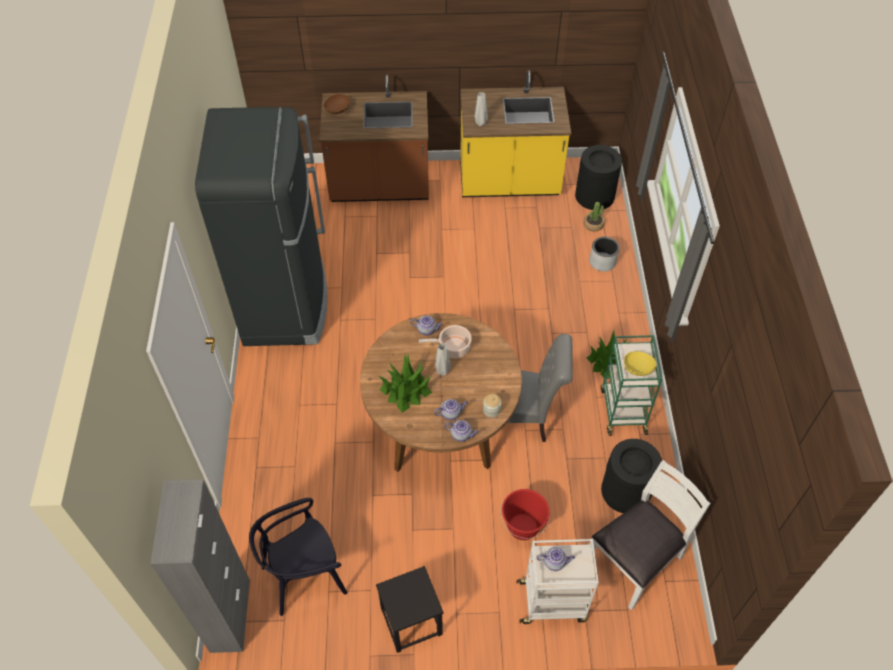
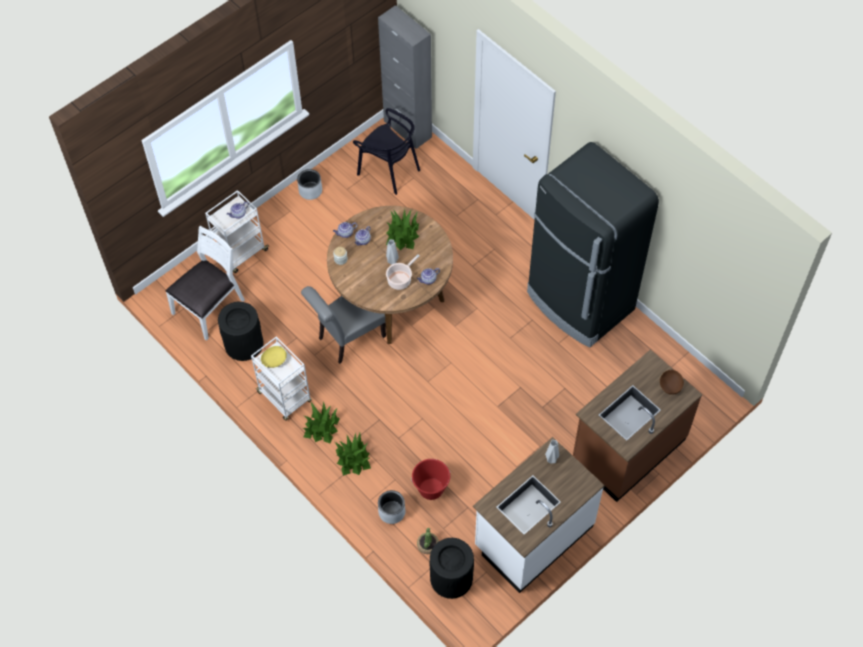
camera: 140 degrees right, 5 degrees up
(304, 576) = (389, 170): black chair -> black chair turned 105 degrees clockwise
(411, 622) = (310, 190): black stool -> grey planter
(509, 182) = (533, 536): yellow counter -> white counter
(523, 527) = (290, 279): red bucket -> red bucket (431, 489)
(601, 318) = (353, 459): none -> potted plant
(623, 409) = (285, 397): green cart -> white cart
(635, 560) = (209, 307): white chair -> white chair turned 150 degrees counterclockwise

